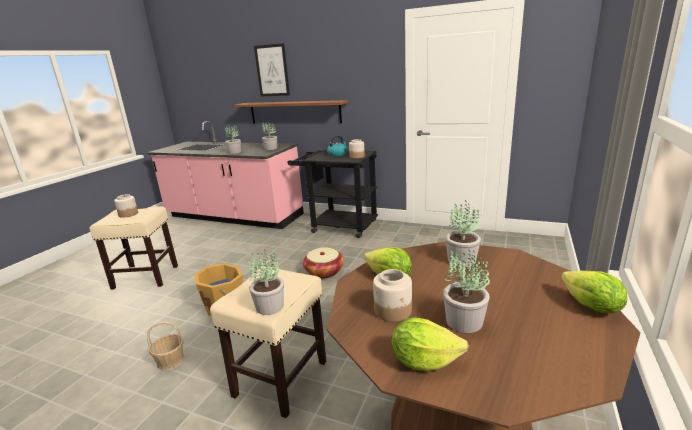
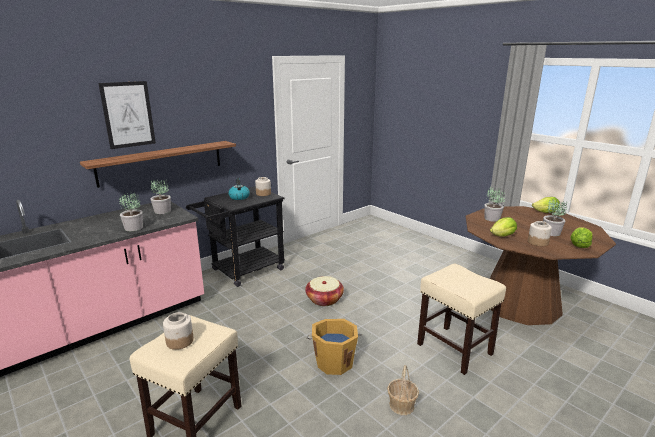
camera: 65 degrees left, 0 degrees up
(270, 306) = (487, 282): potted plant -> none

